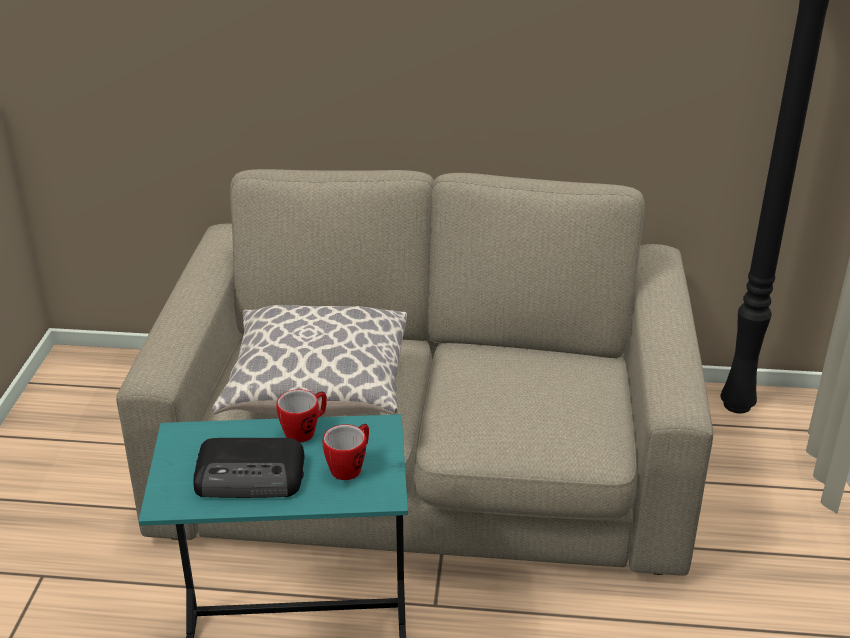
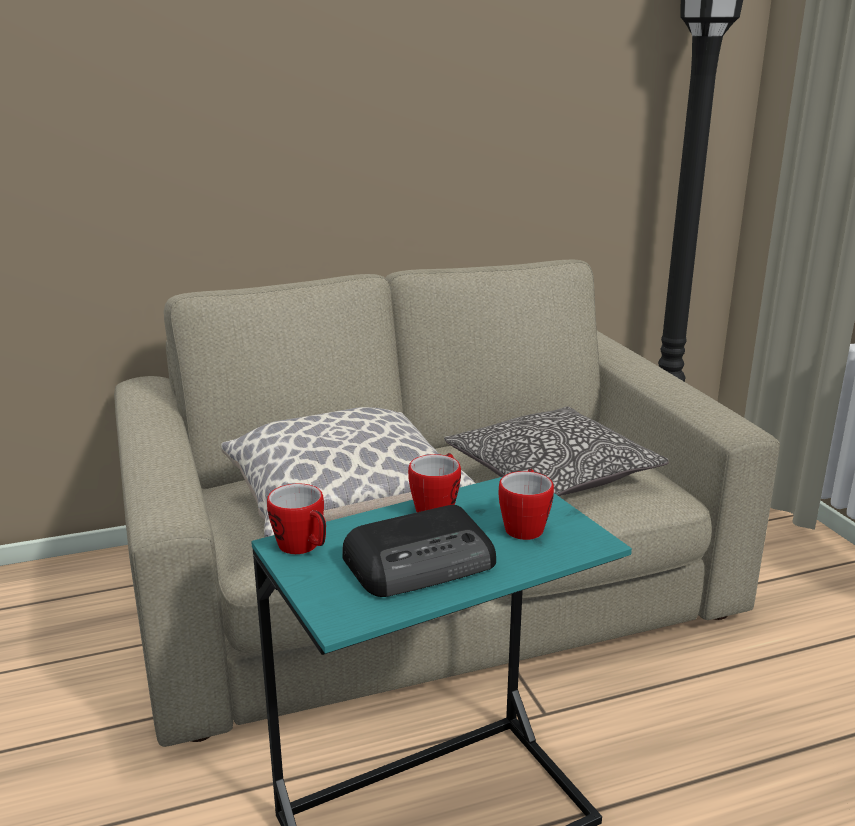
camera: 25 degrees left, 10 degrees down
(187, 439) = (303, 548): none -> mug
(511, 403) = (552, 474): none -> pillow

